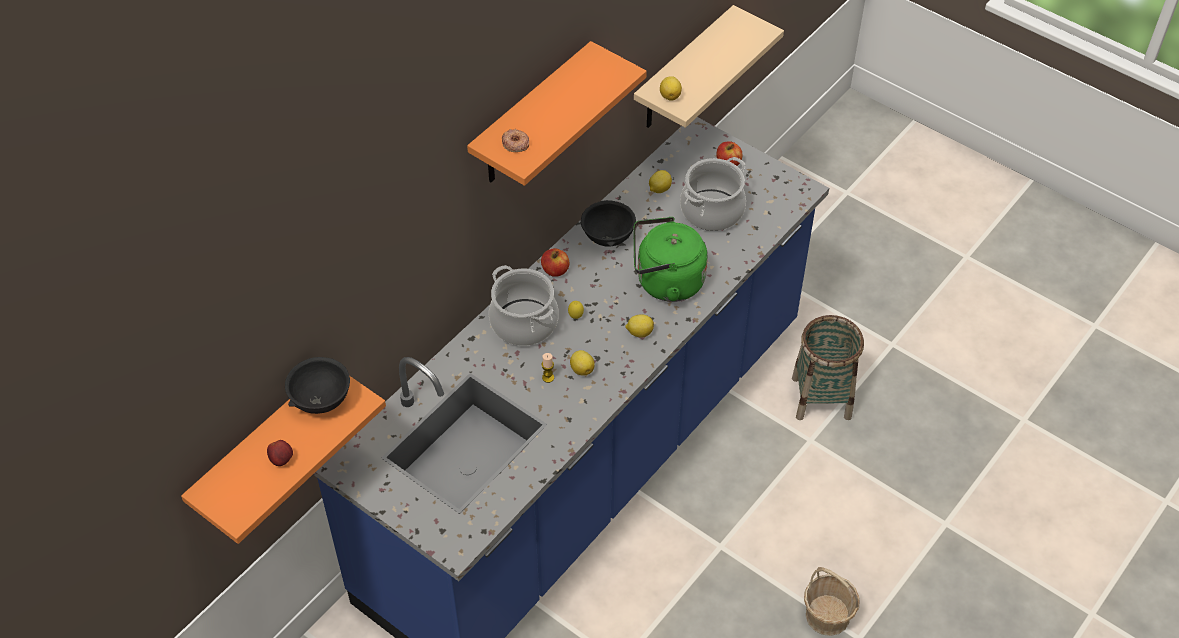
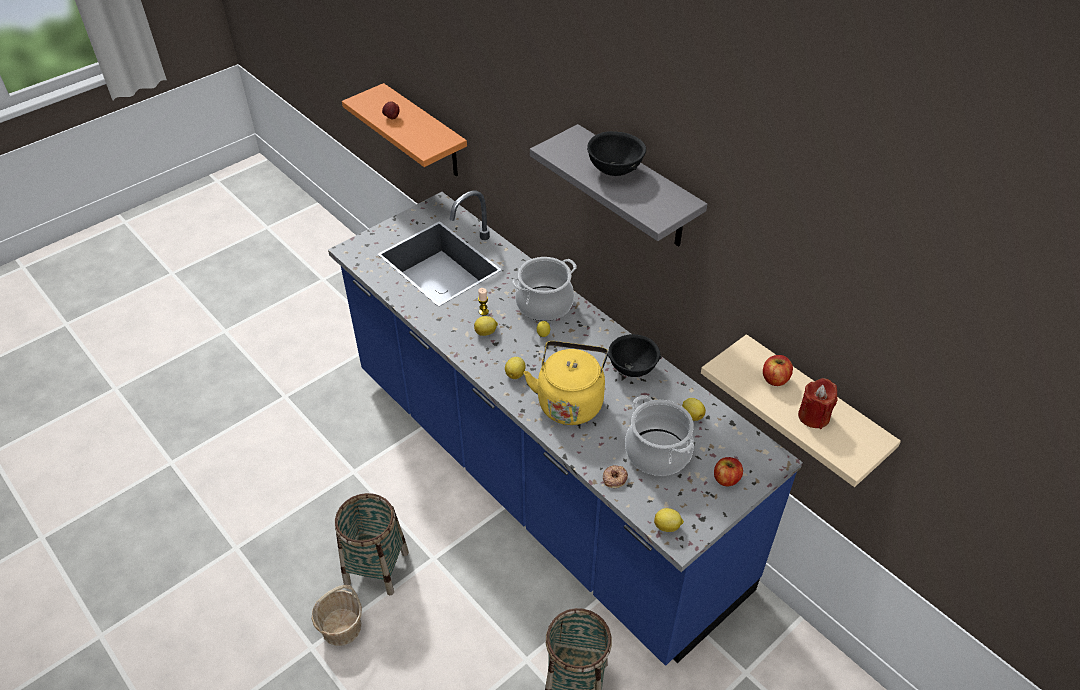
camera: 100 degrees right, 5 degrees down
(320, 400) = (434, 134): black bowl -> black bowl (615, 170)
(515, 143) = (572, 147): donut -> donut (614, 478)
(531, 117) = (637, 189): orange shelf -> grey shelf
(555, 270) = (598, 329): apple -> apple (775, 379)
(665, 282) = (570, 401): green kettle -> yellow kettle
(670, 95) = (740, 360): lemon -> lemon (667, 527)
(723, 51) = (813, 416): none -> red candle
(747, 600) = (376, 568): none -> basket

